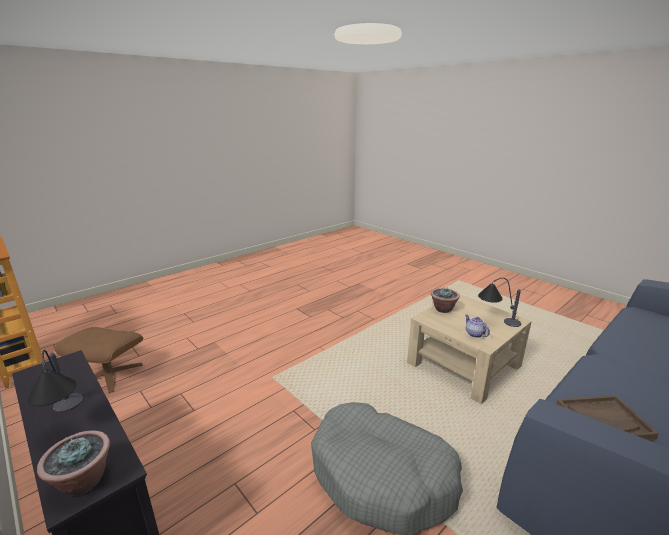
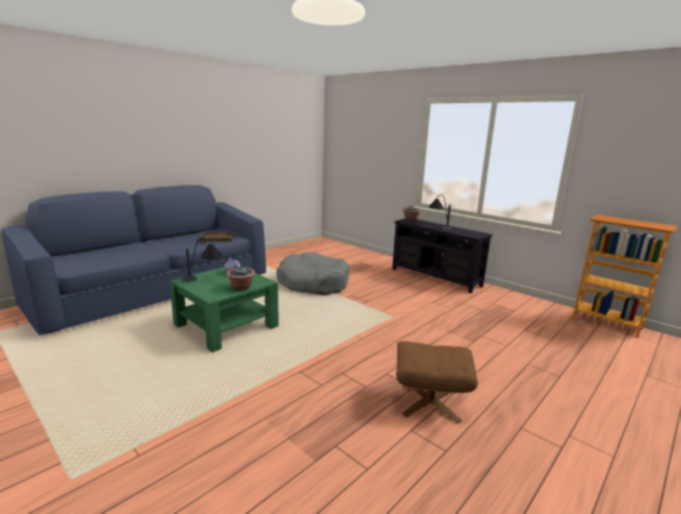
camera: 175 degrees right, 5 degrees down
(108, 375) = (523, 317): brown ottoman -> brown ottoman (430, 401)
(464, 364) = (226, 325): beige coffee table -> green coffee table

